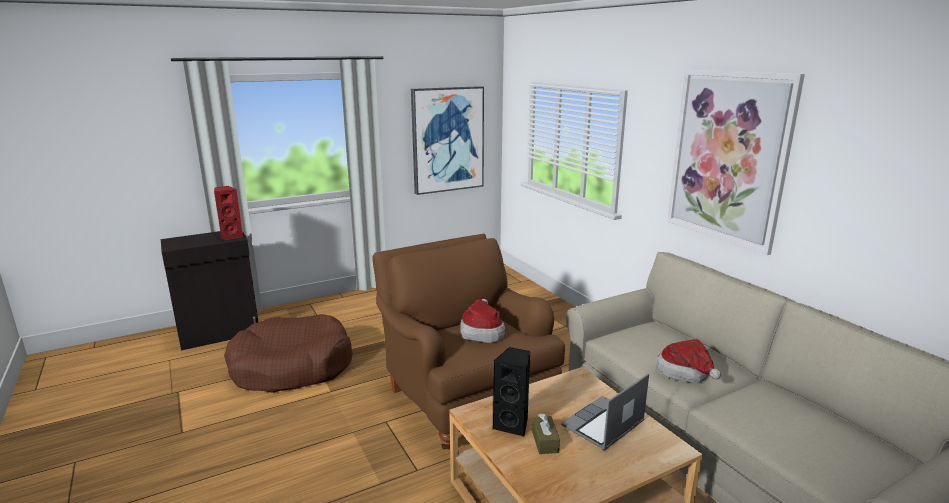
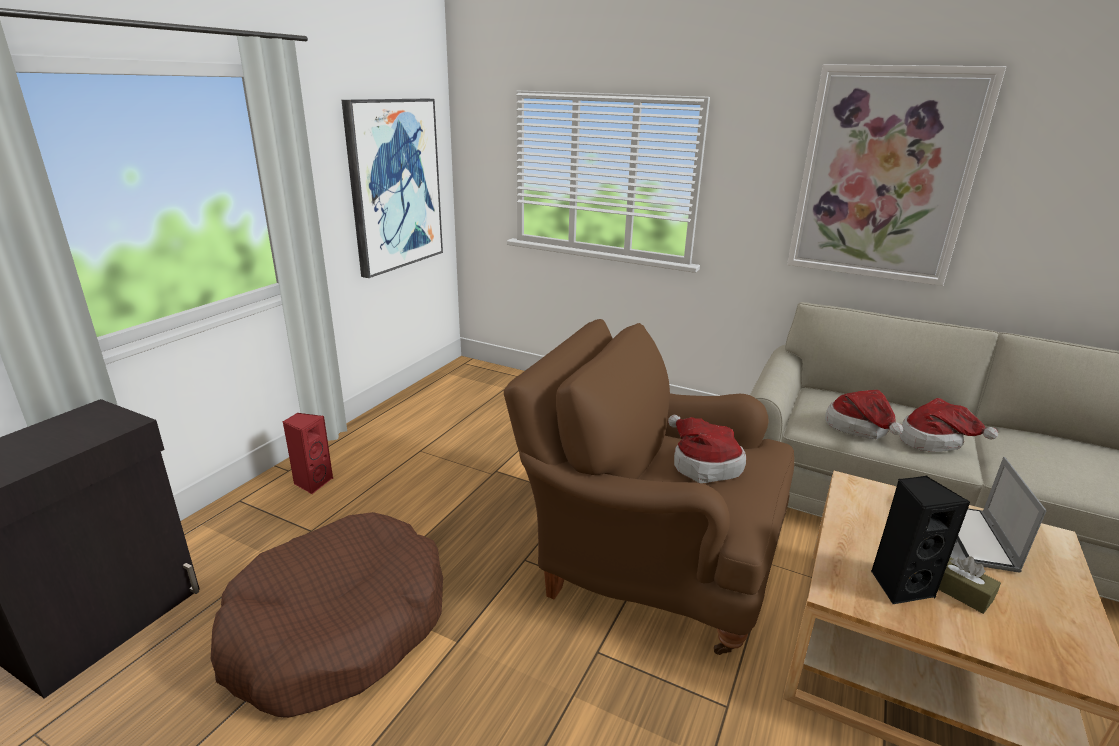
camera: 35 degrees left, 5 degrees up
(231, 236) = (104, 421): red speaker -> red speaker (312, 482)
(640, 350) = (860, 429): none -> hat

